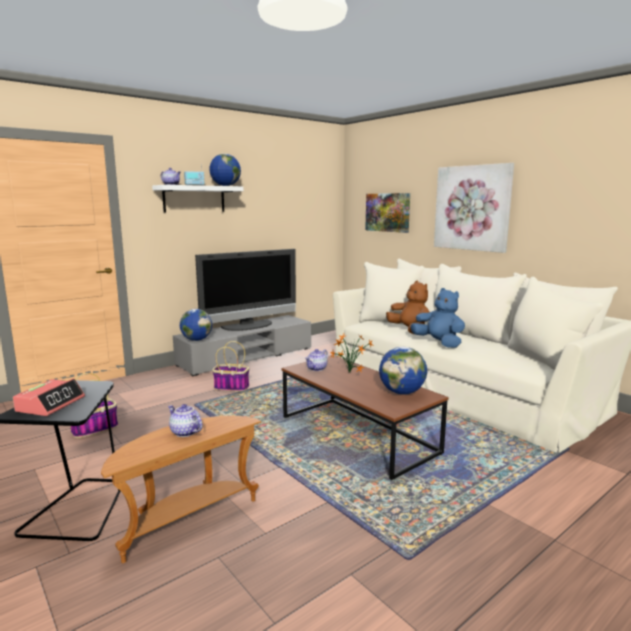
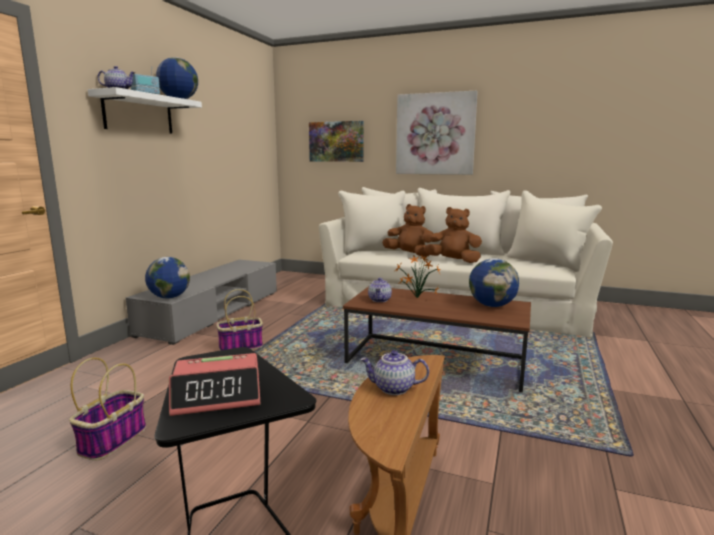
camera: 30 degrees left, 0 degrees up
(51, 404) = (218, 395): alarm clock -> alarm clock turned 90 degrees clockwise
(249, 326) = (212, 275): television -> none
(439, 343) = (453, 261): blue plush toy -> brown plush toy

